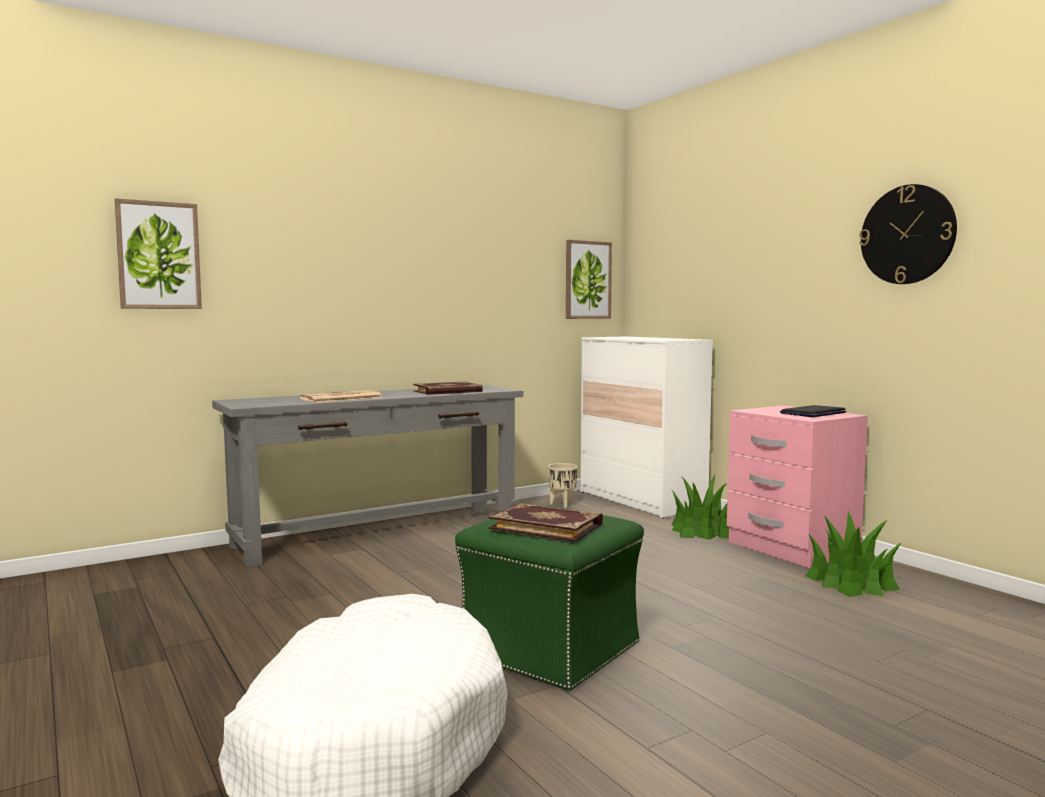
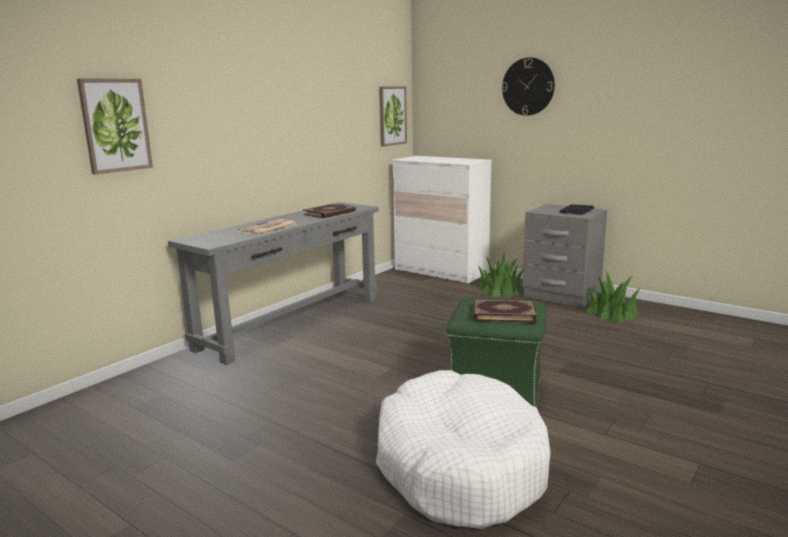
camera: 20 degrees left, 10 degrees up
(563, 504) = (393, 282): beige planter -> none
(791, 549) = (561, 295): pink nightstand -> grey nightstand
(907, 234) = (635, 95): wall clock -> wall clock (528, 86)

